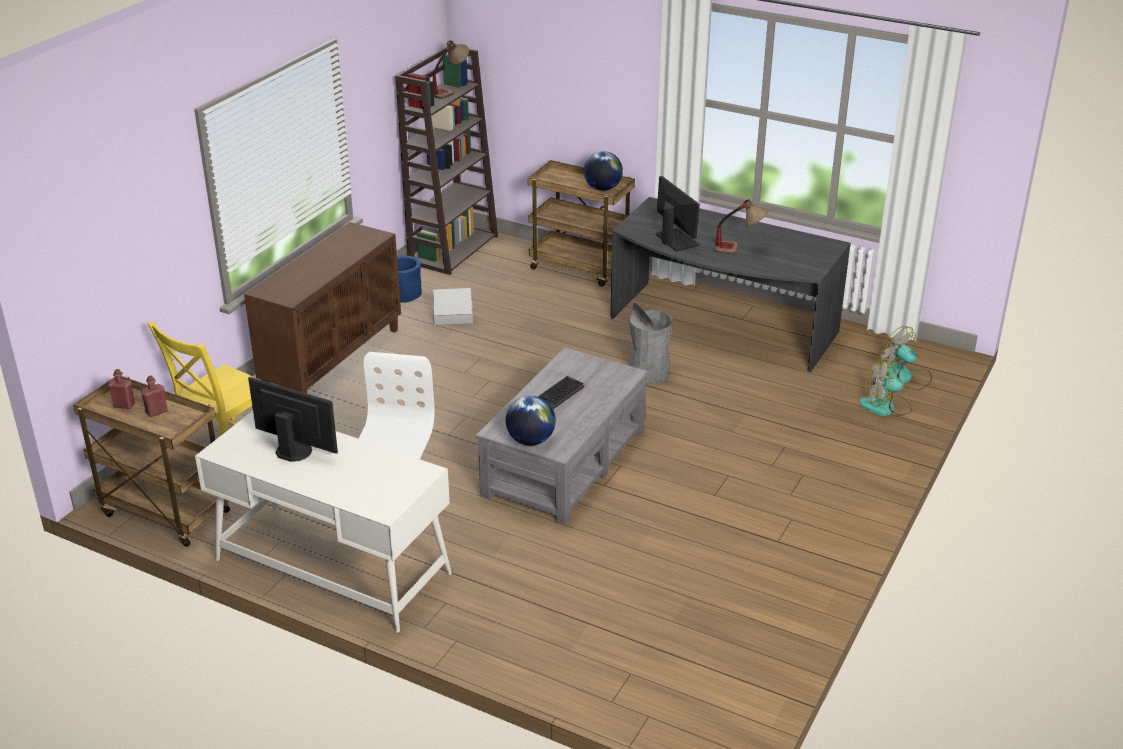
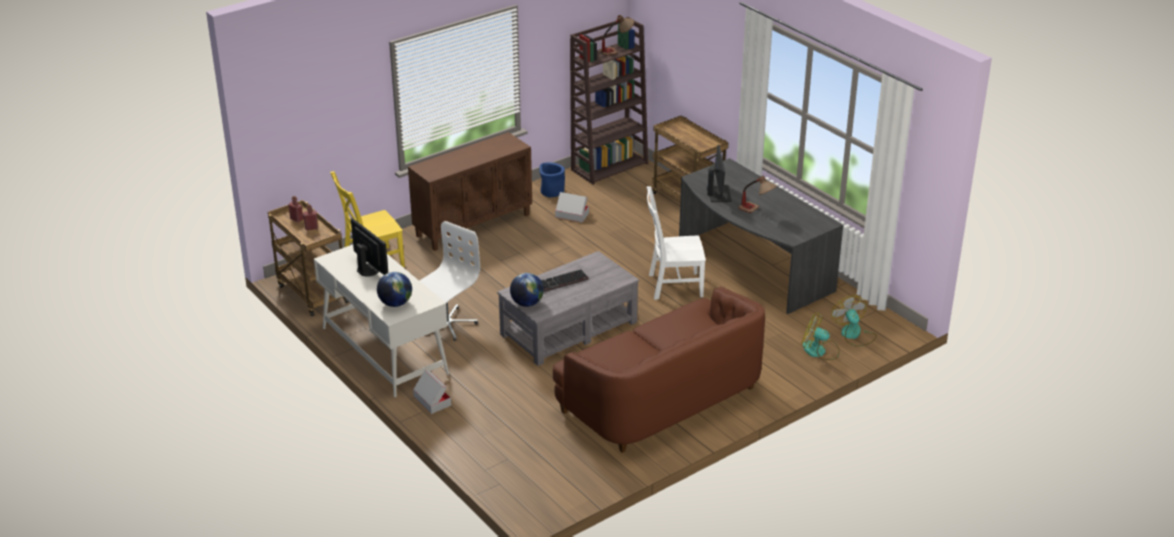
camera: 25 degrees right, 0 degrees up
(457, 620) = (432, 400): none -> cardboard box
(602, 188) = (702, 145): globe -> globe (395, 303)
(648, 373) = (672, 285): grey trash can -> white chair
(757, 522) = (661, 398): none -> brown sofa

